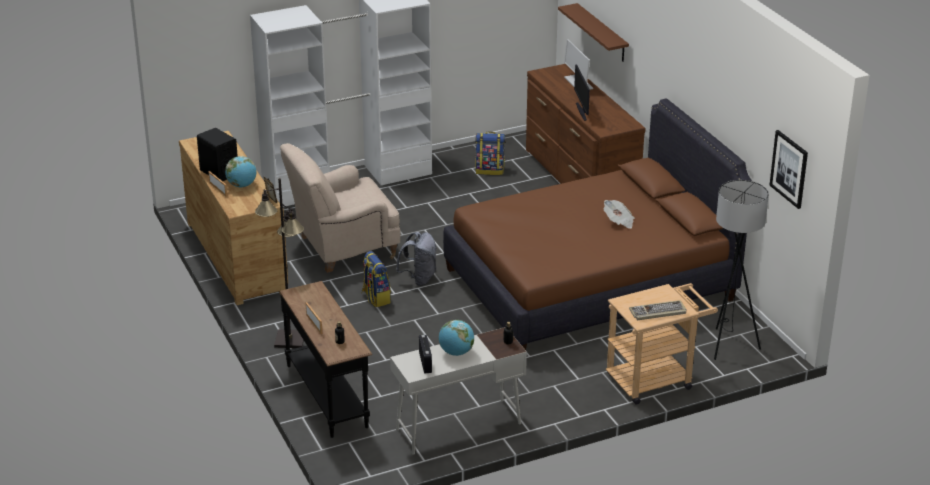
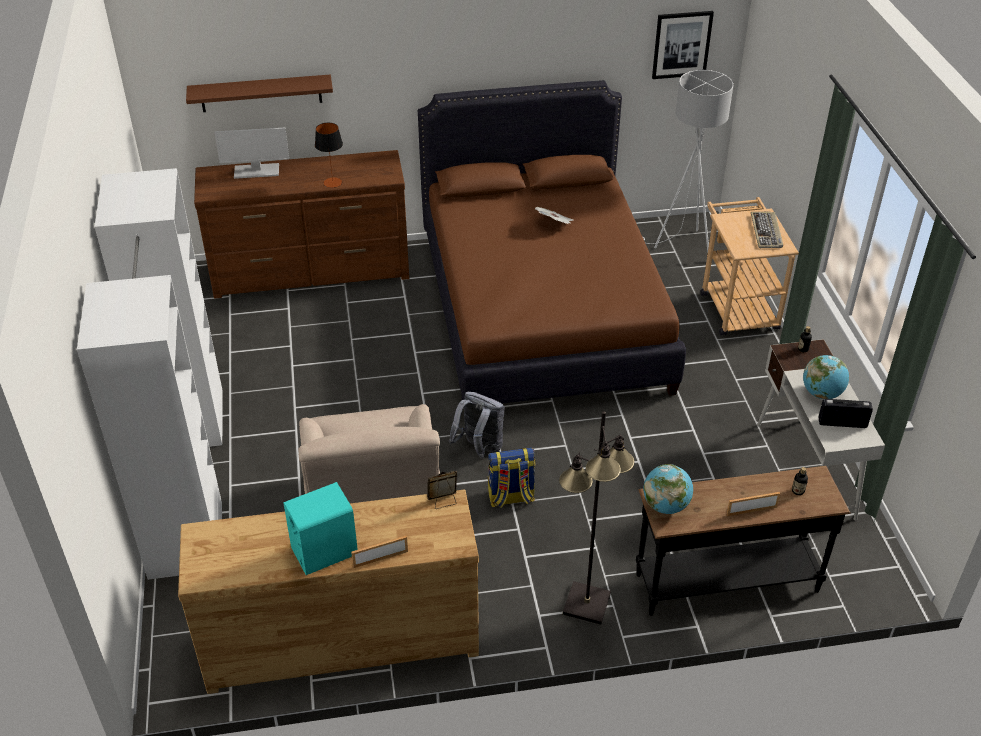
camera: 75 degrees left, 10 degrees up
(219, 172) = (324, 551): black speaker -> turquoise speaker
(242, 185) = (380, 528): globe -> globe (665, 505)
(490, 170) = (245, 337): backpack -> none
(582, 111) = (332, 182): monitor -> table lamp
(727, 343) = (682, 247): black floor lamp -> white floor lamp

